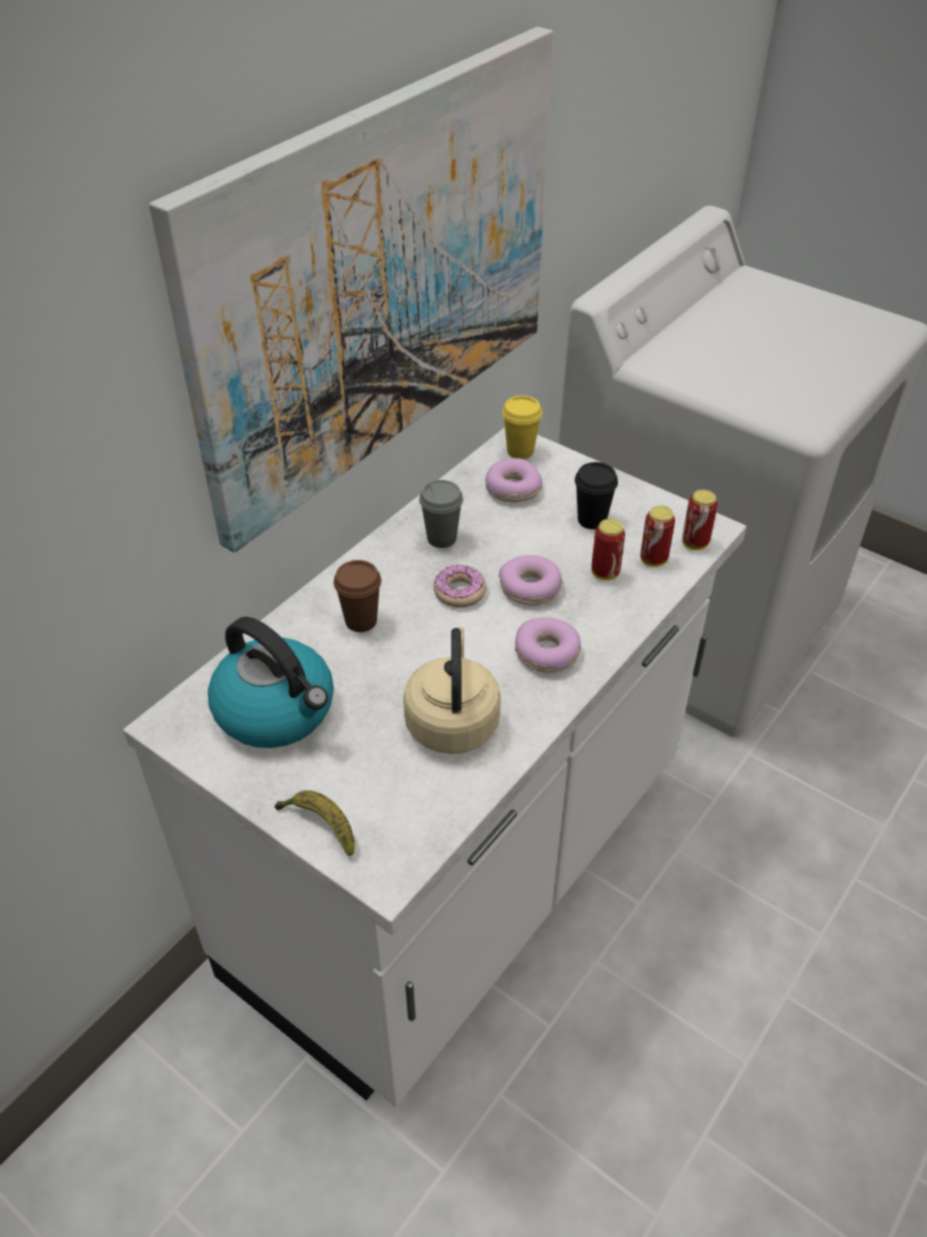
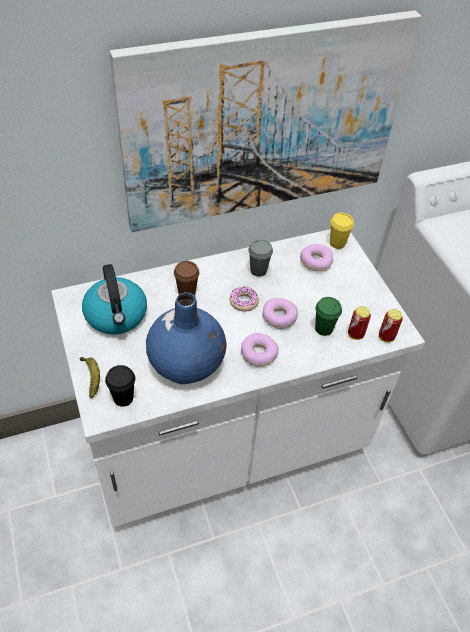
camera: 30 degrees right, 5 degrees up
(452, 720) = (186, 362): beige kettle -> blue vase
(592, 520) = (342, 297): black cup -> black cup (123, 398)
(605, 573) = (323, 329): can -> green cup

